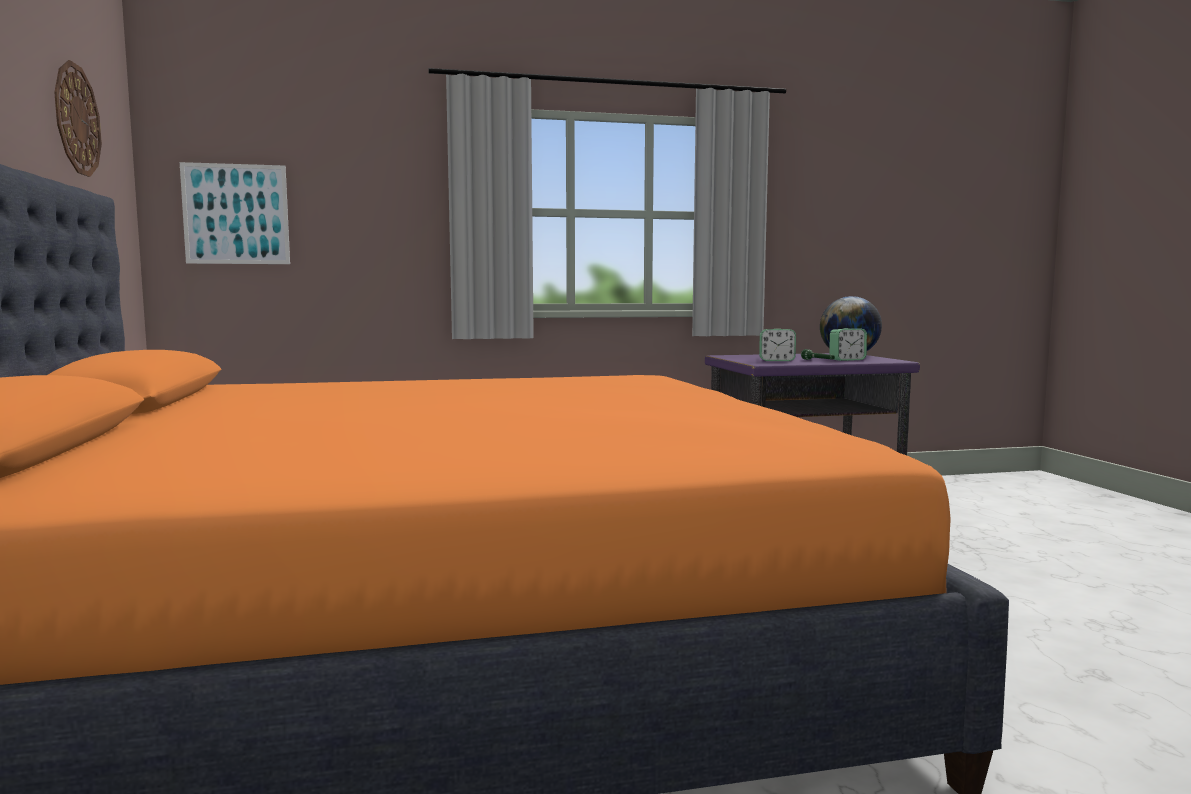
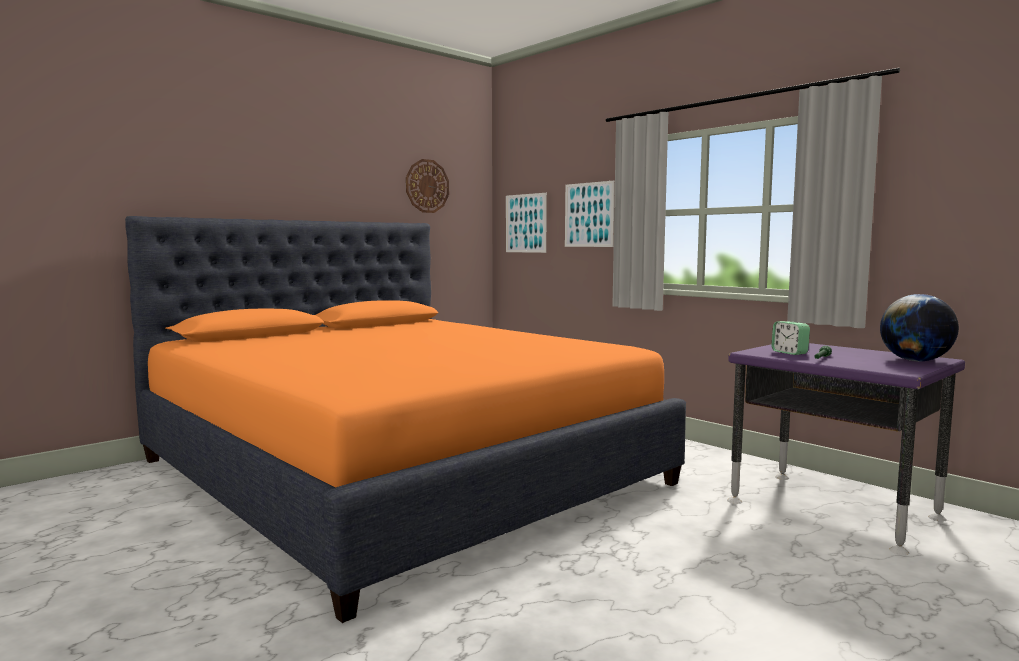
camera: 60 degrees right, 0 degrees up
(381, 207) = (589, 214): none -> picture
(847, 360) = (862, 363): alarm clock -> none

